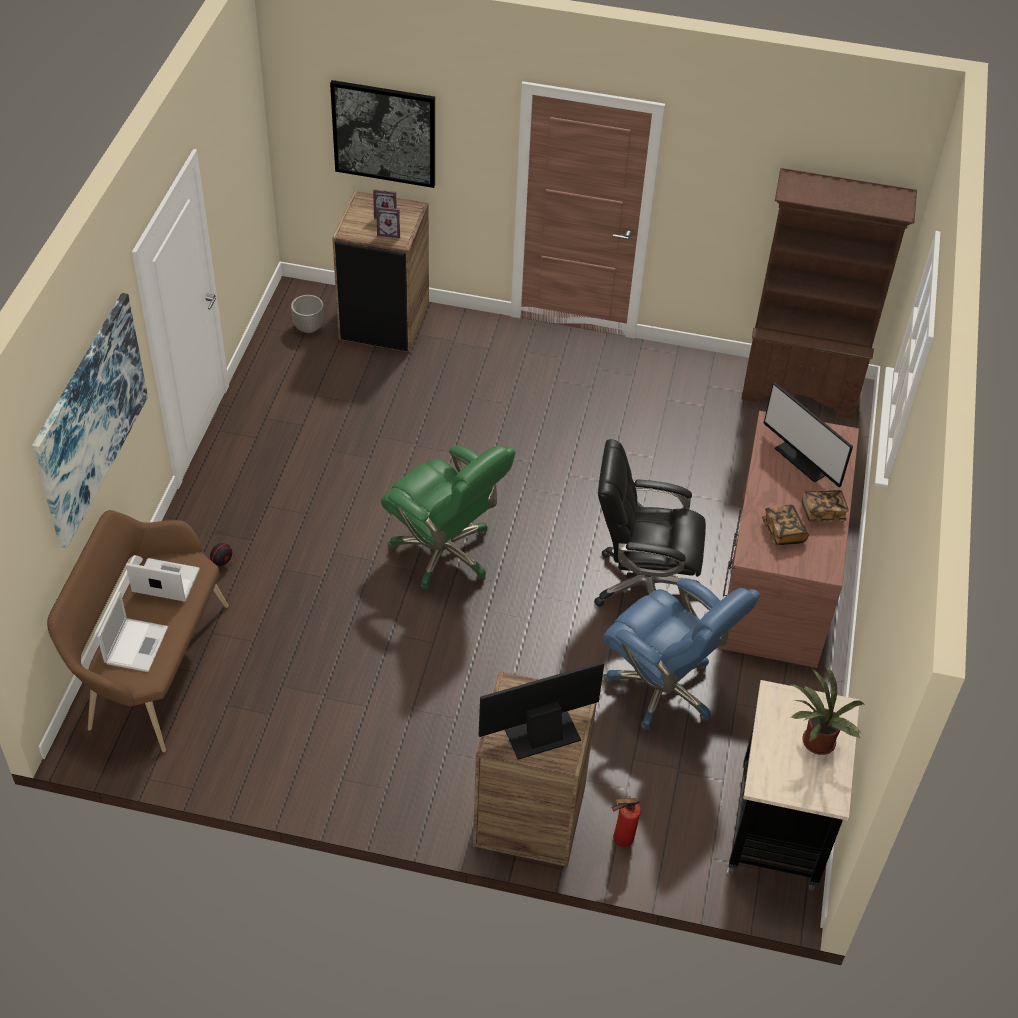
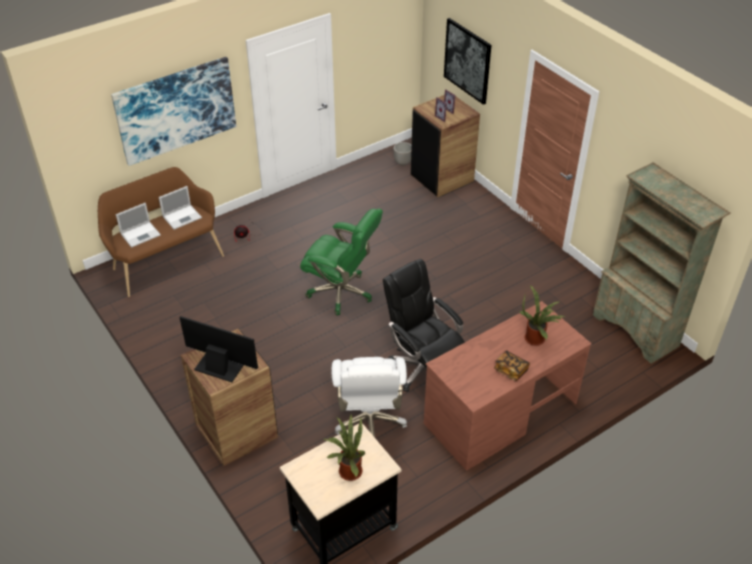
camera: 45 degrees right, 5 degrees down
(164, 581) = (182, 217): laptop -> laptop turned 90 degrees clockwise
(445, 556) = (341, 294): green office chair -> green office chair turned 60 degrees counterclockwise
(620, 840) = (262, 473): fire extinguisher -> none
(664, 692) = (369, 424): blue office chair -> white office chair
(783, 532) = (475, 365): book -> none
(800, 390) = (636, 330): brown bookcase -> green bookcase
(805, 459) = (536, 339): monitor -> potted plant

